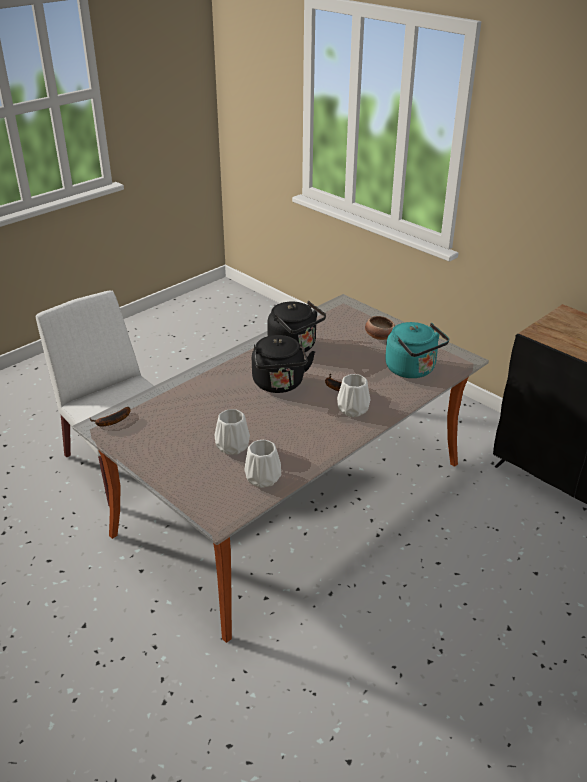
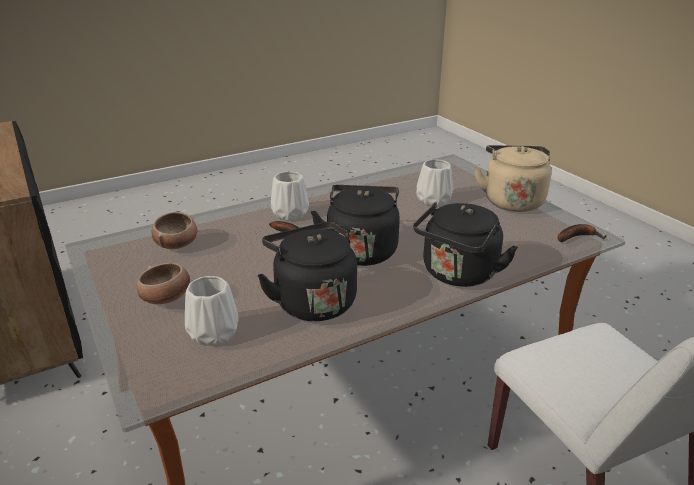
camera: 165 degrees left, 5 degrees down
(157, 458) = (512, 200): none -> beige kettle
(208, 375) = (457, 275): none -> black kettle
(262, 478) = (410, 177): white vase -> white vase (215, 332)
(413, 370) = (177, 244): turquoise kettle -> bowl

